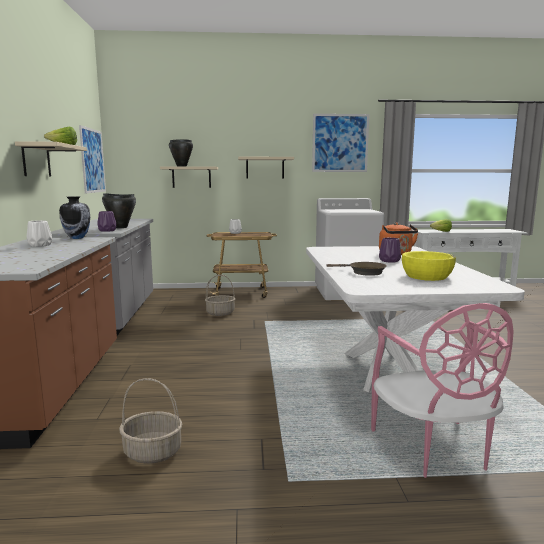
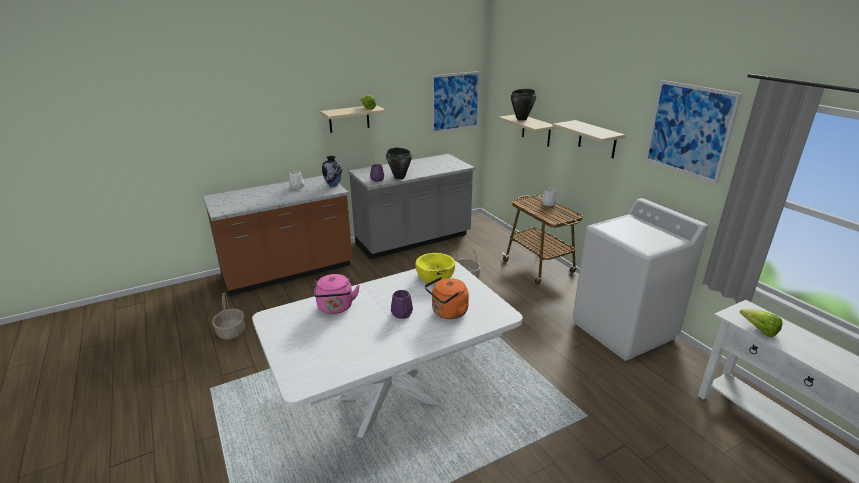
camera: 65 degrees right, 15 degrees up
(364, 272) = (335, 308): brown frying pan -> pink kettle
(426, 276) = (333, 342): yellow bowl -> yellow bowl (435, 276)
(434, 449) = (257, 449): pink chair -> none

